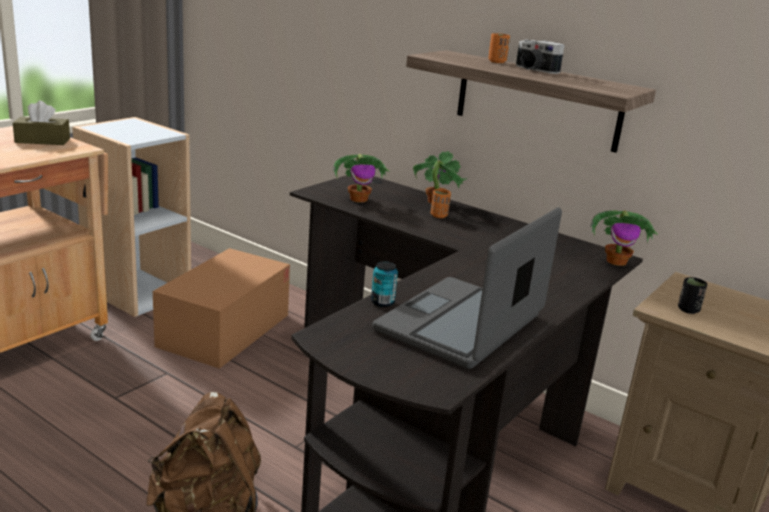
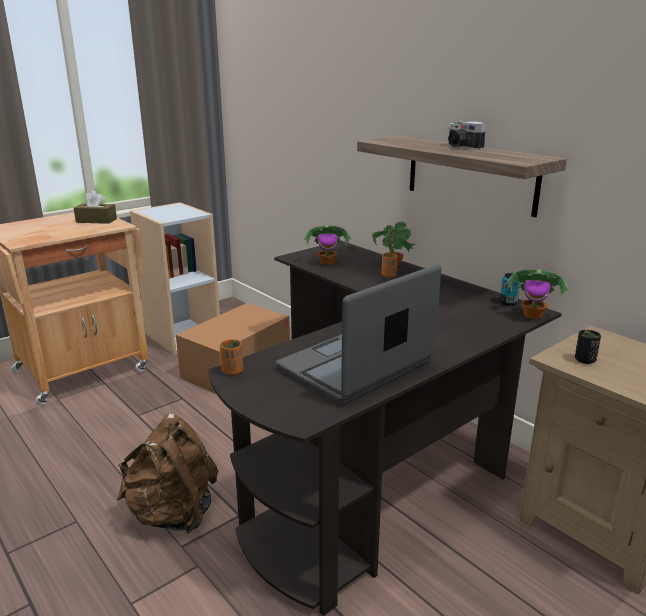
camera: 15 degrees right, 0 degrees up
(382, 302) = (298, 346): can -> can (508, 302)
(497, 62) = (434, 142): orange cup -> orange cup (232, 371)

